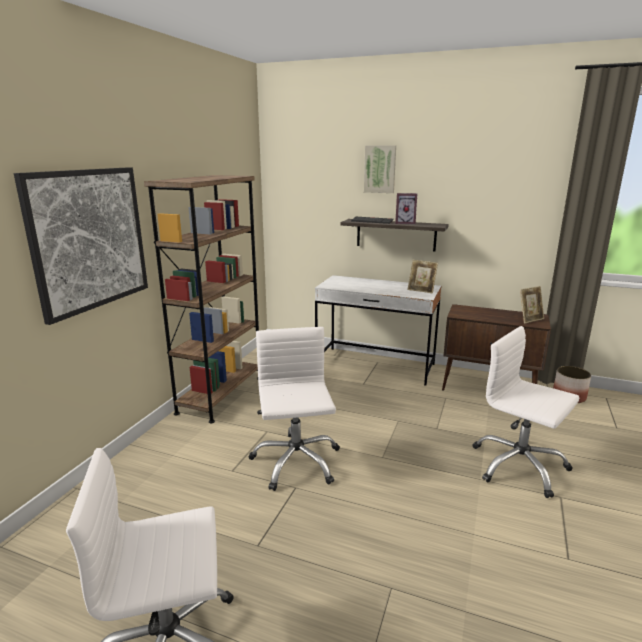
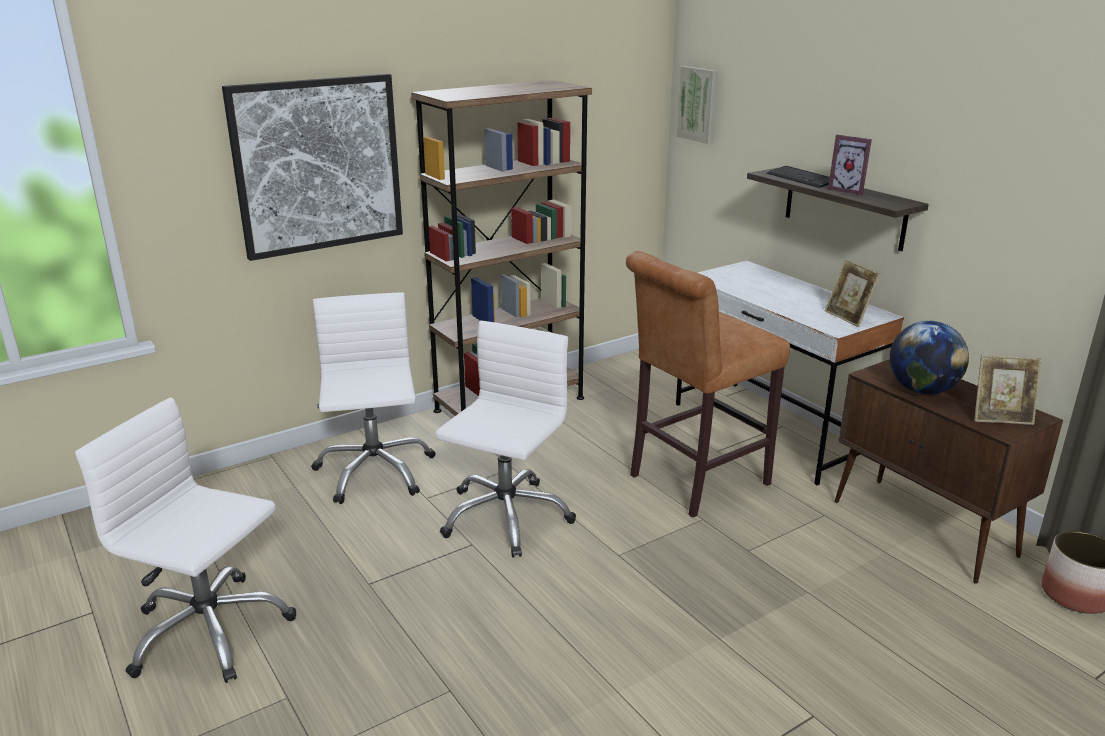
camera: 35 degrees right, 5 degrees up
(371, 403) = (693, 482): none -> brown stool
(380, 169) = (832, 86): picture -> picture (699, 104)
(485, 316) = (922, 390): none -> globe
(518, 466) = (807, 649): white office chair -> white office chair (374, 471)

